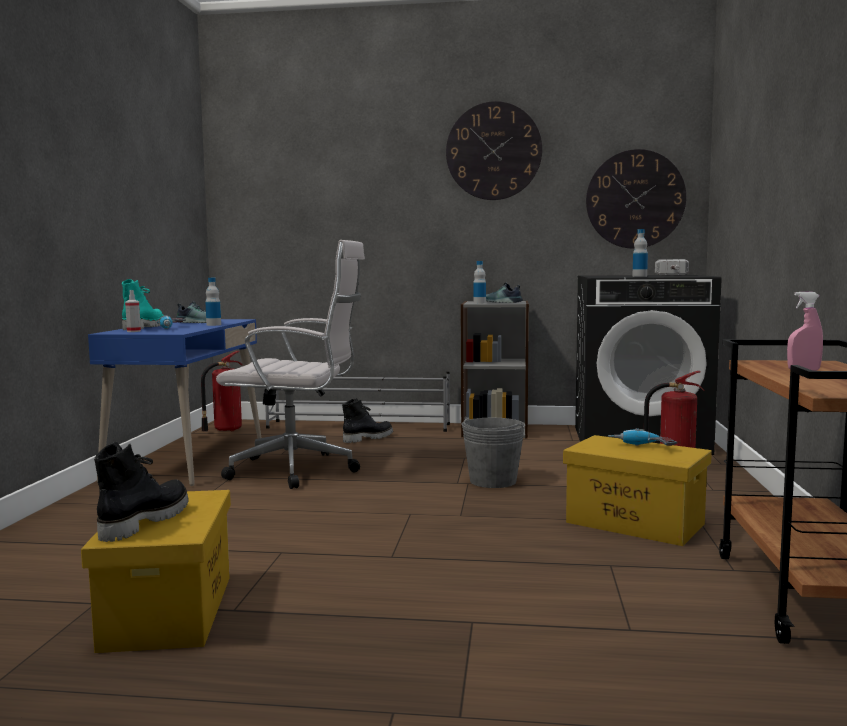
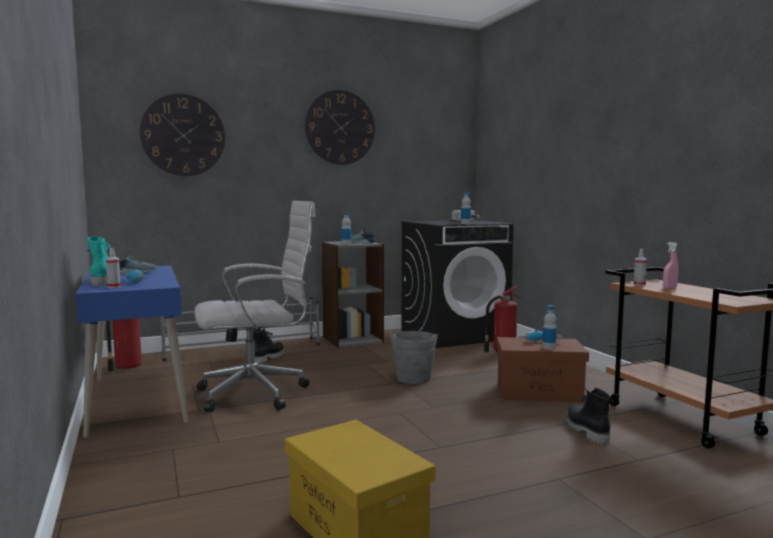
camera: 30 degrees left, 0 degrees up
(143, 521) = (354, 459): black boot -> black boot (585, 431)
(213, 325) = (162, 274): bottle -> bottle (549, 348)
(635, 199) = (434, 168): wall clock -> wall clock (183, 135)
(636, 523) = (539, 392): yellow storage box -> brown storage box
(765, 364) = (639, 285): none -> spray bottle

